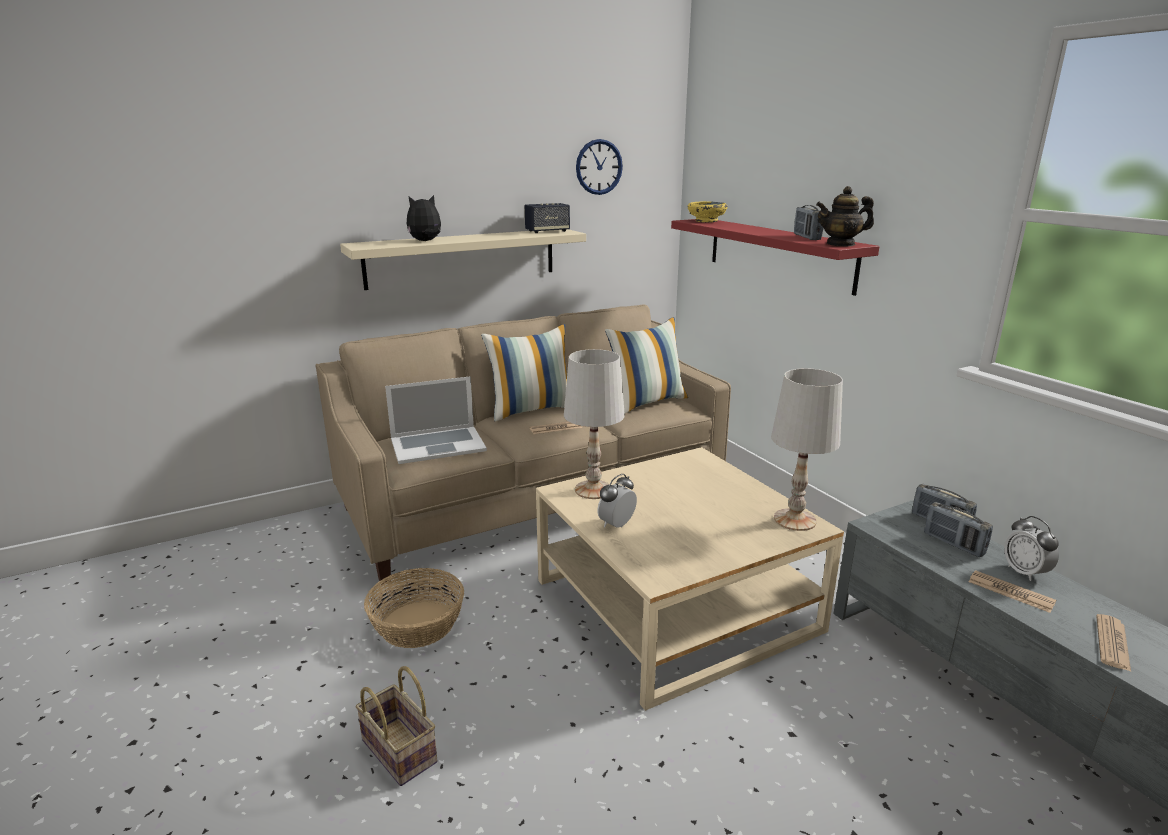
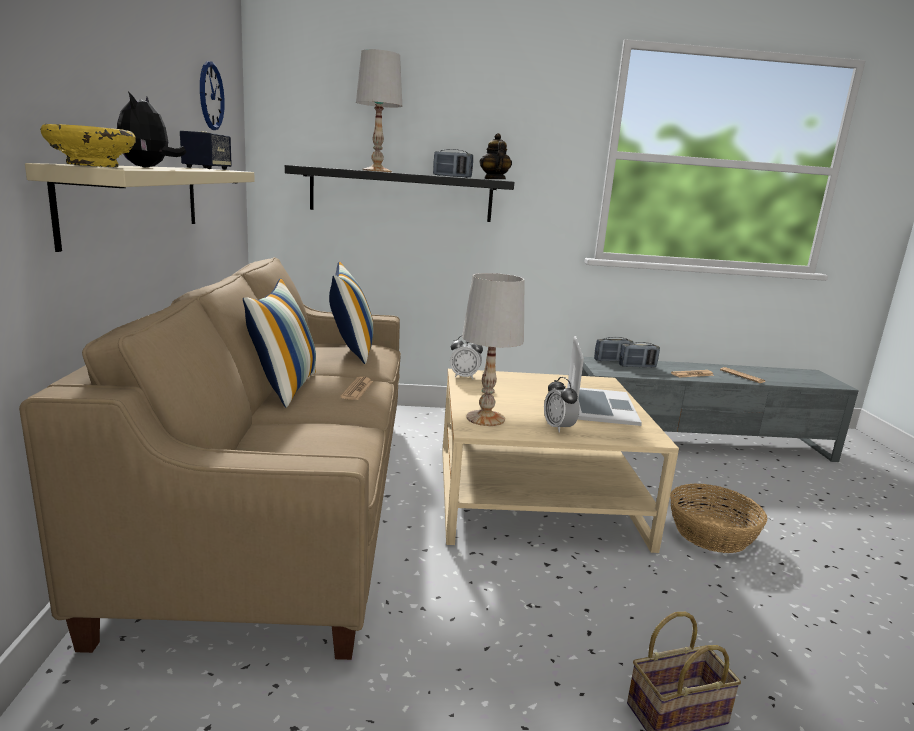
camera: 65 degrees left, 5 degrees down
(417, 625) = (464, 647): basket -> basket (712, 534)
(438, 445) = (312, 445): laptop -> laptop (600, 406)
(706, 221) = (315, 166): yellow bowl -> yellow bowl (92, 166)
(778, 253) = (401, 194): red shelf -> black shelf
(795, 519) = (592, 382): white table lamp -> white table lamp (376, 171)
(841, 244) = (494, 179): teapot -> teapot turned 150 degrees clockwise
(1025, 572) = (674, 366): alarm clock -> alarm clock (464, 376)

